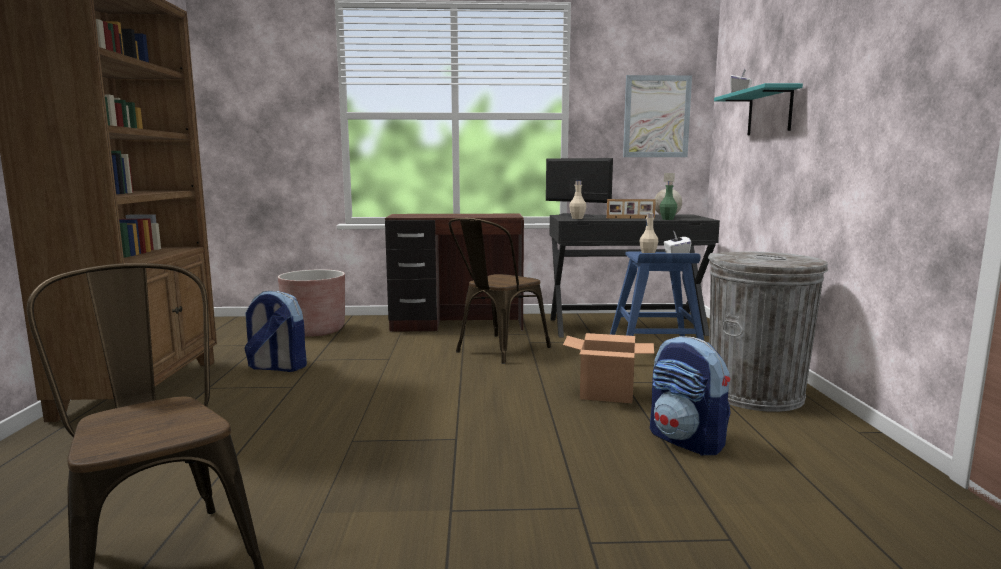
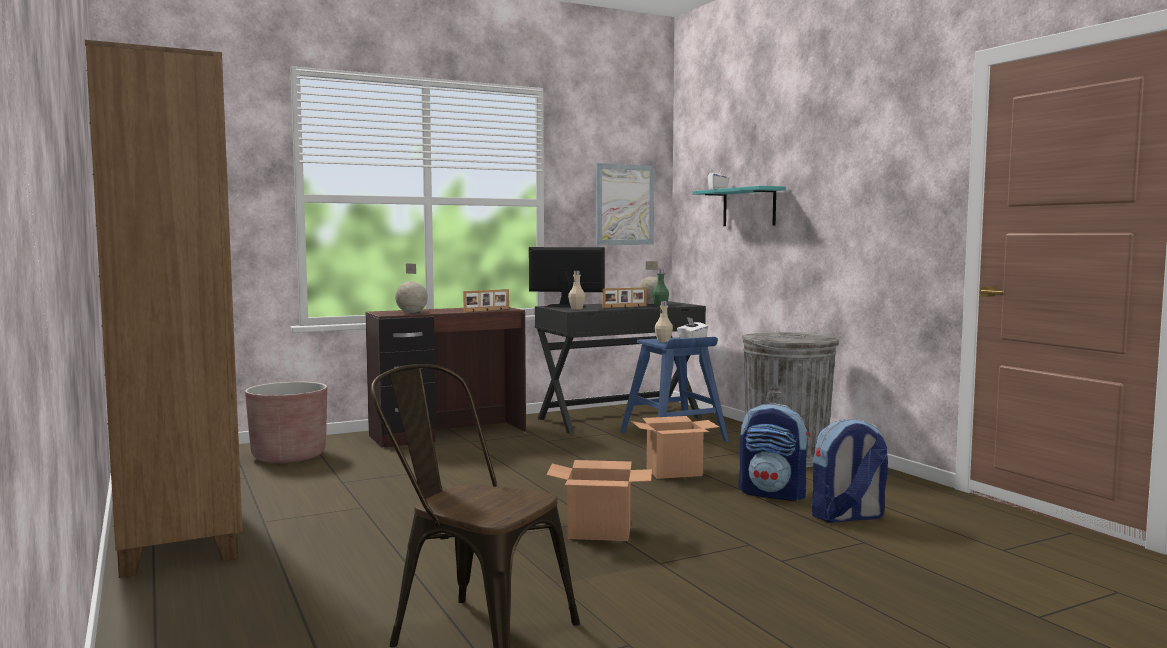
camera: 25 degrees left, 5 degrees down
(277, 367) = (310, 494): backpack -> backpack (847, 517)
(419, 216) = (411, 313): none -> globe
(444, 454) = (600, 532): none -> cardboard box
(488, 216) = (487, 310): none -> picture frame
(497, 350) = (526, 451): brown chair -> none

